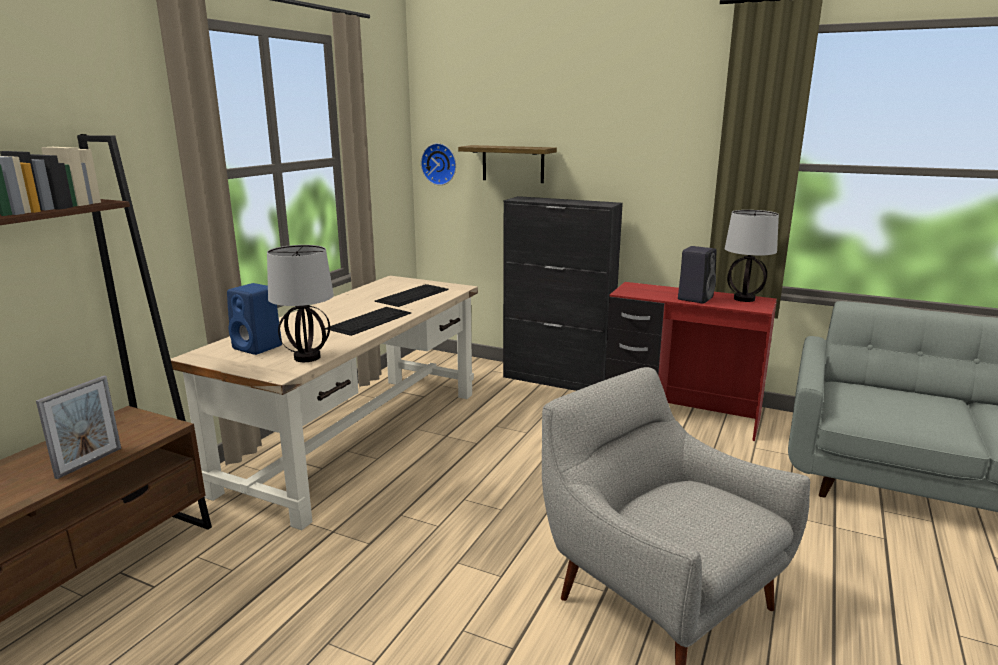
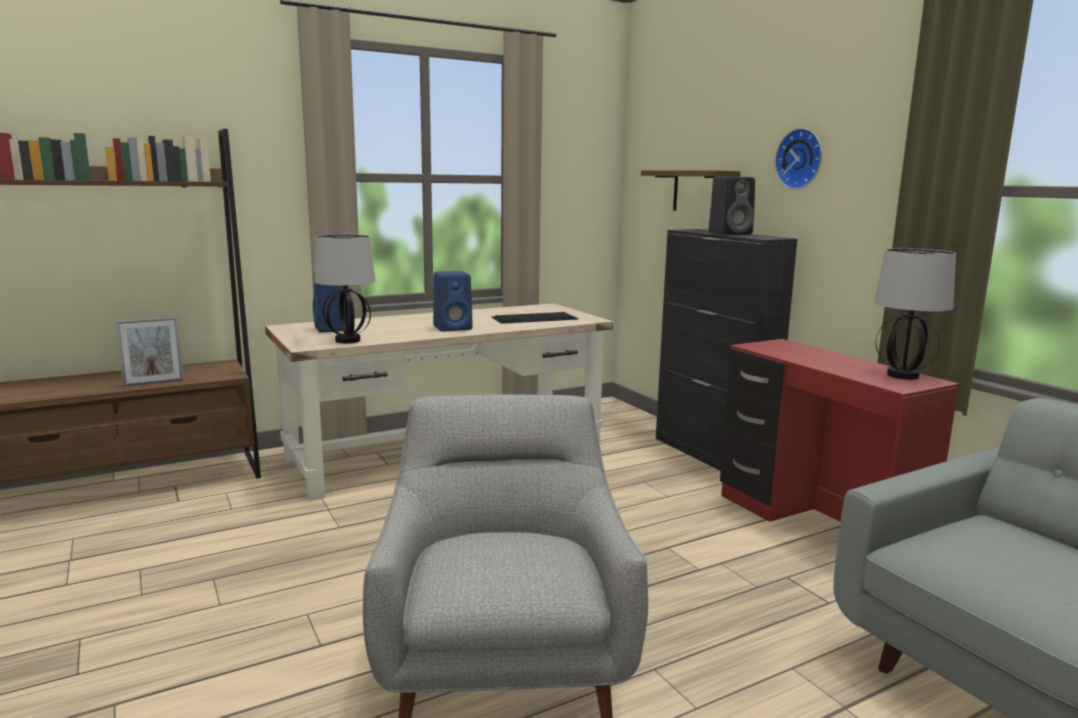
camera: 35 degrees right, 5 degrees down
(370, 320) = (454, 328): keyboard -> blue speaker
(440, 164) = (640, 192): wall clock -> wall clock (801, 159)
(695, 298) = (832, 364): black speaker -> black speaker (731, 233)

